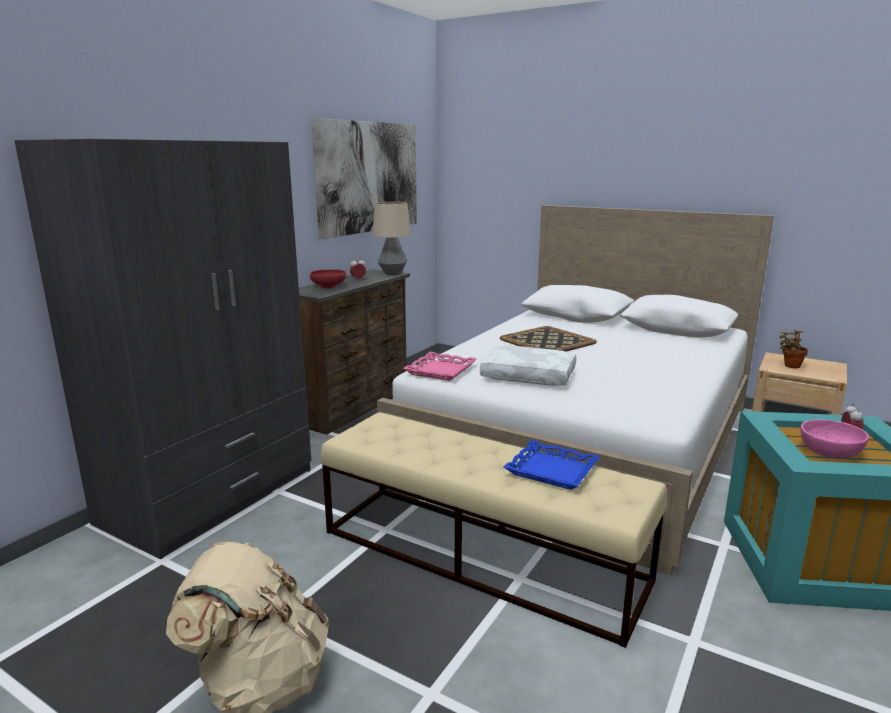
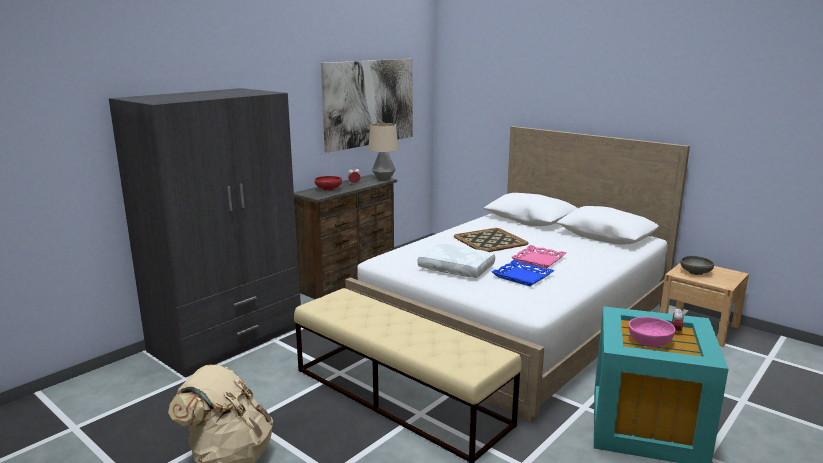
camera: 10 degrees right, 0 degrees up
(440, 370) = (393, 260): pink tray -> pink tray (538, 260)
(551, 471) = (442, 338): blue tray -> blue tray (522, 277)
(790, 366) = (695, 272): potted plant -> grey bowl

